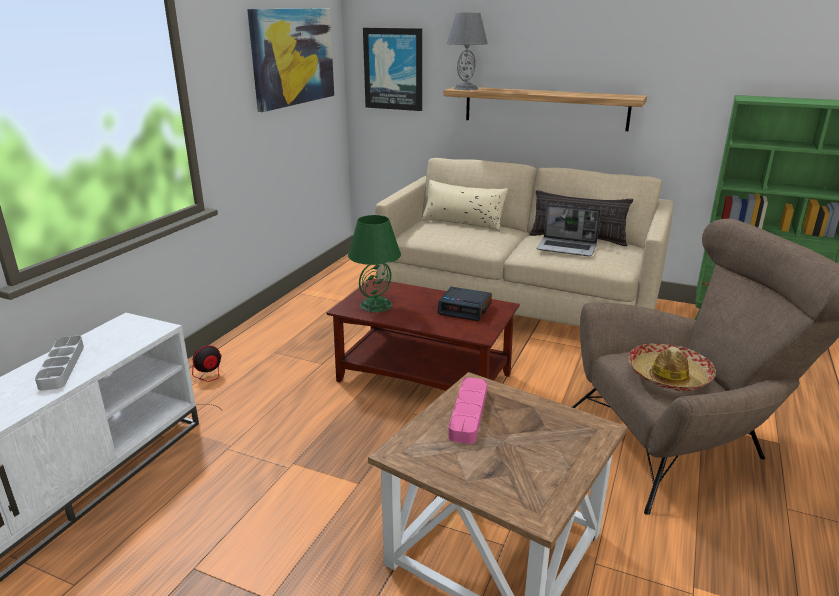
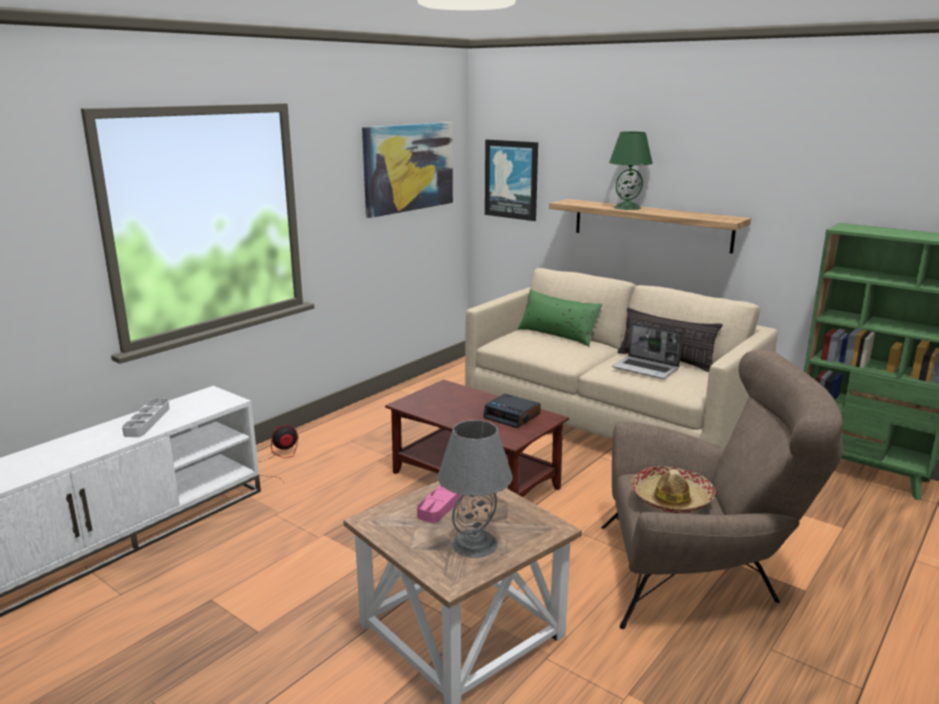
camera: 15 degrees right, 5 degrees down
(376, 305) = (432, 403): green table lamp -> green table lamp (627, 207)
(463, 223) = (557, 335): beige pillow -> green pillow
(466, 88) = (573, 202): grey table lamp -> grey table lamp (474, 544)

